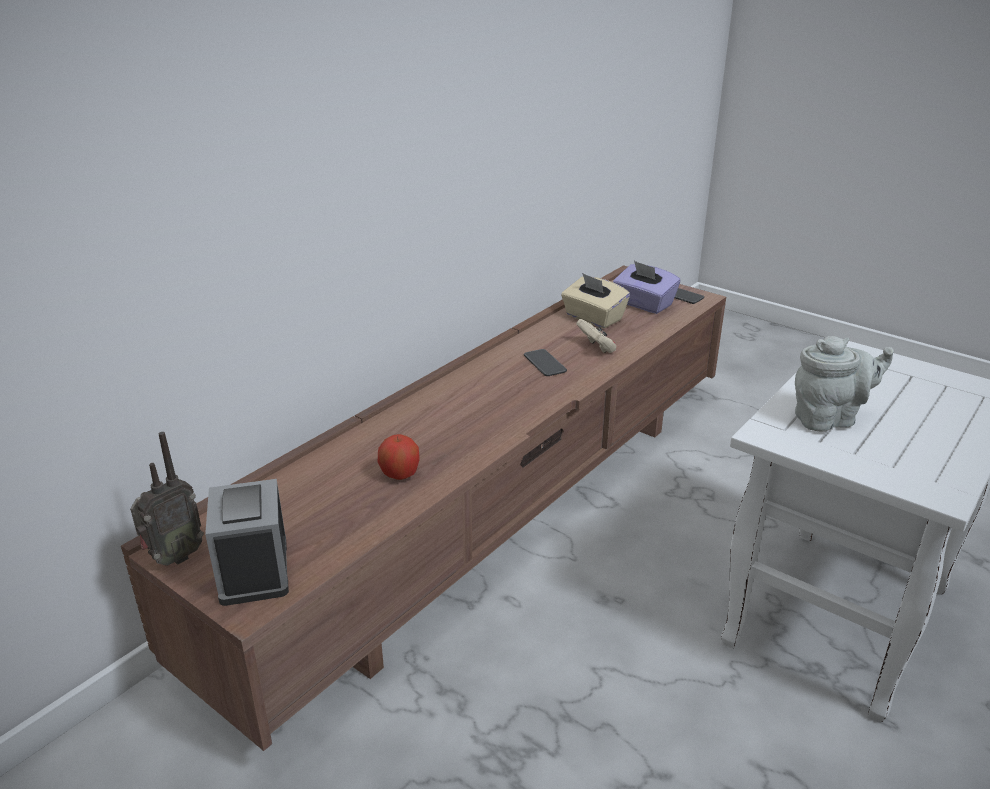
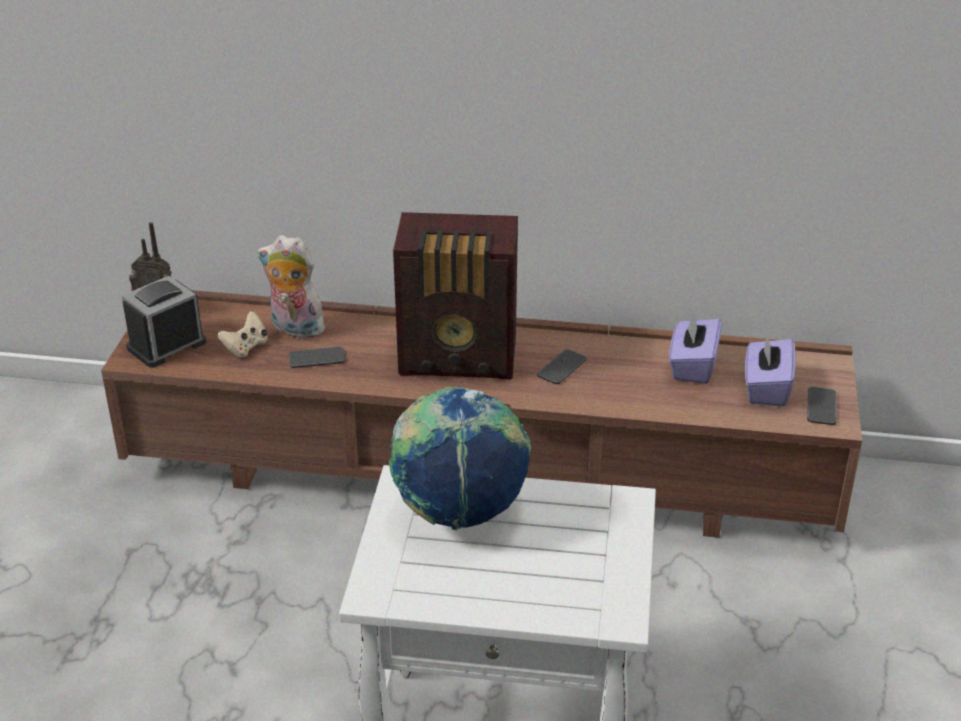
camera: 60 degrees right, 5 degrees up
(332, 473) = (294, 329): none -> plush toy
(400, 474) = (316, 358): apple -> phone
(484, 401) = (460, 359): none -> radio
(593, 318) = (692, 366): beige tissue box -> purple tissue box
(596, 348) = (626, 388): beige game controller -> beige game controller (246, 347)
(829, 418) = (460, 512): grey teapot -> globe

